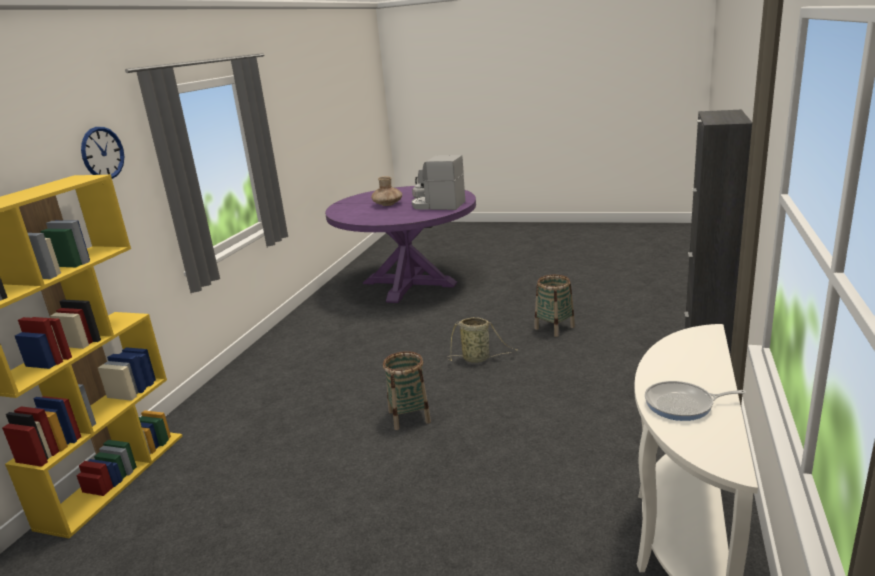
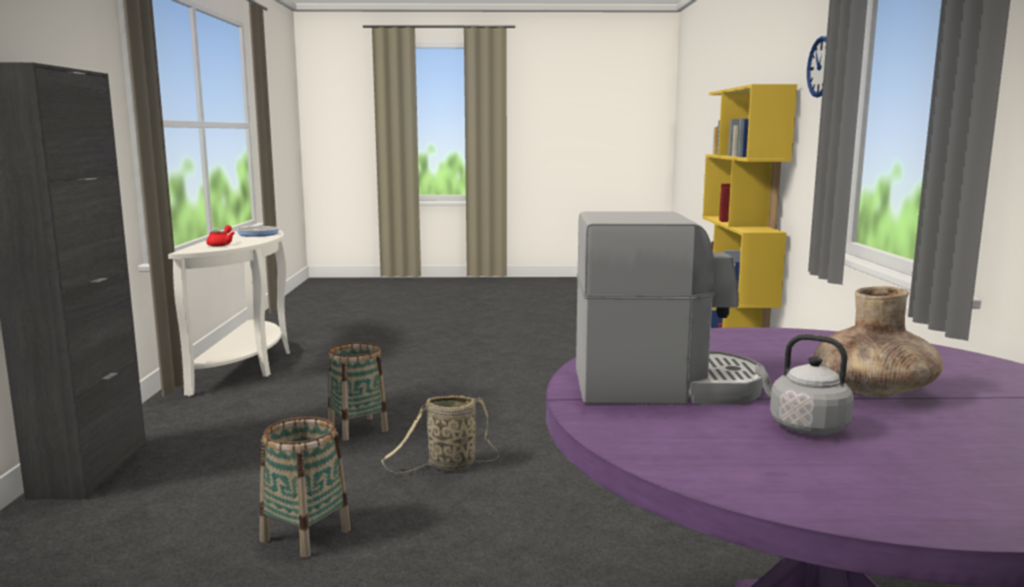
camera: 160 degrees right, 10 degrees down
(409, 417) = (505, 402): basket -> basket (358, 428)
(690, 351) = (221, 244): none -> red teapot

